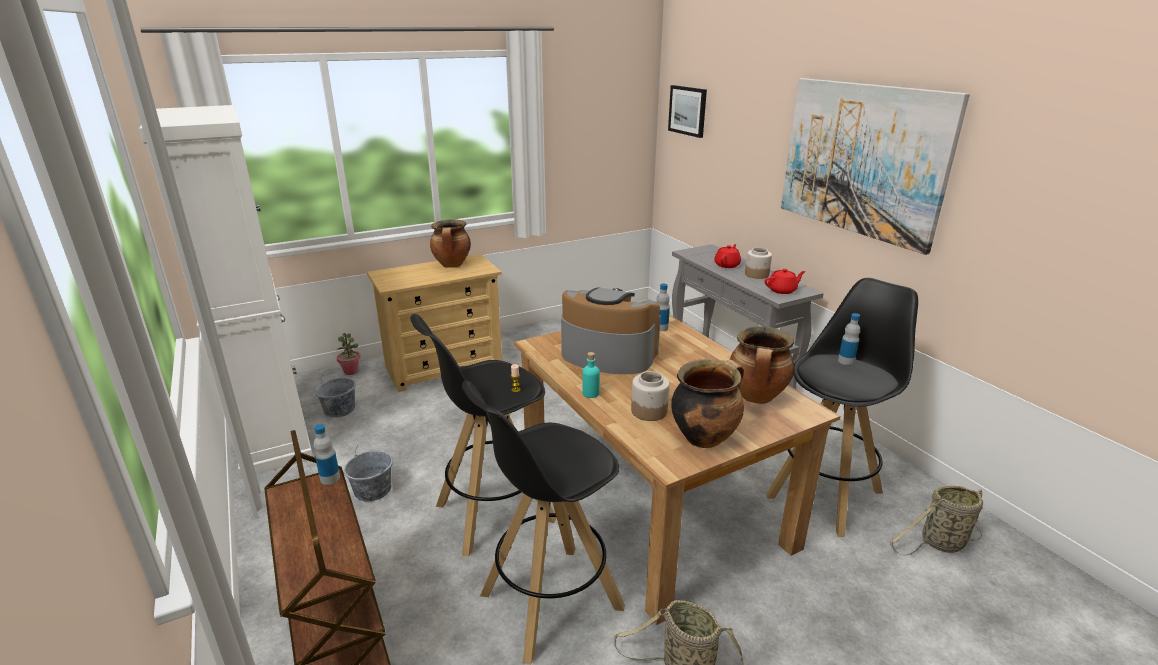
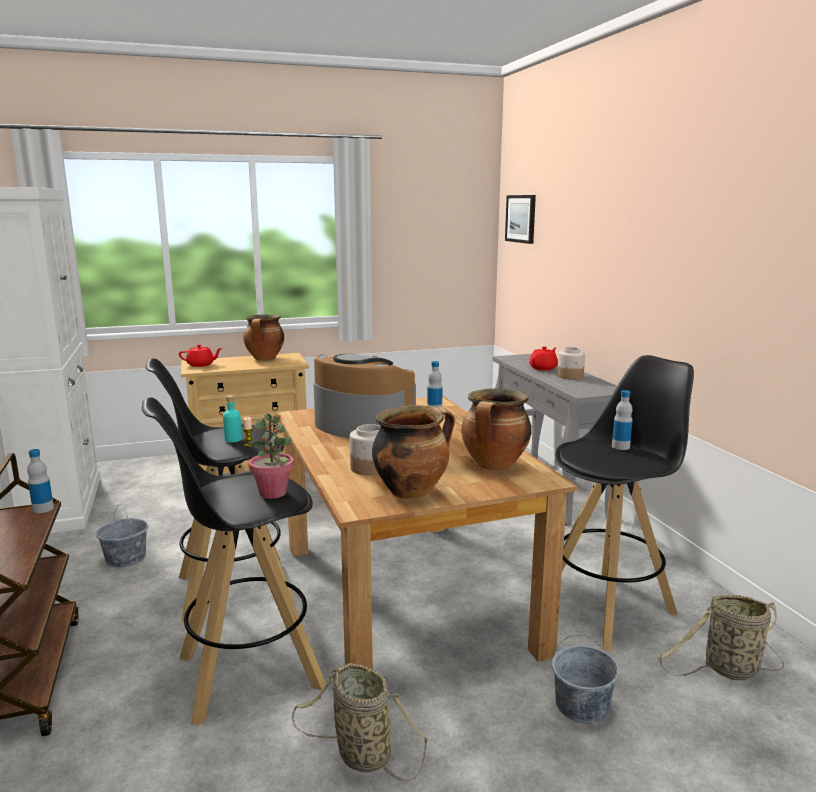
camera: 10 degrees right, 10 degrees down
(340, 410) = (132, 491): grey bucket -> grey bucket (582, 706)
(351, 371) = (160, 462): potted plant -> potted plant (273, 493)
(590, 393) = (320, 452): turquoise bottle -> turquoise bottle (233, 439)
(782, 290) = (589, 388): red teapot -> red teapot (201, 365)
(862, 160) = (663, 244): picture -> none

